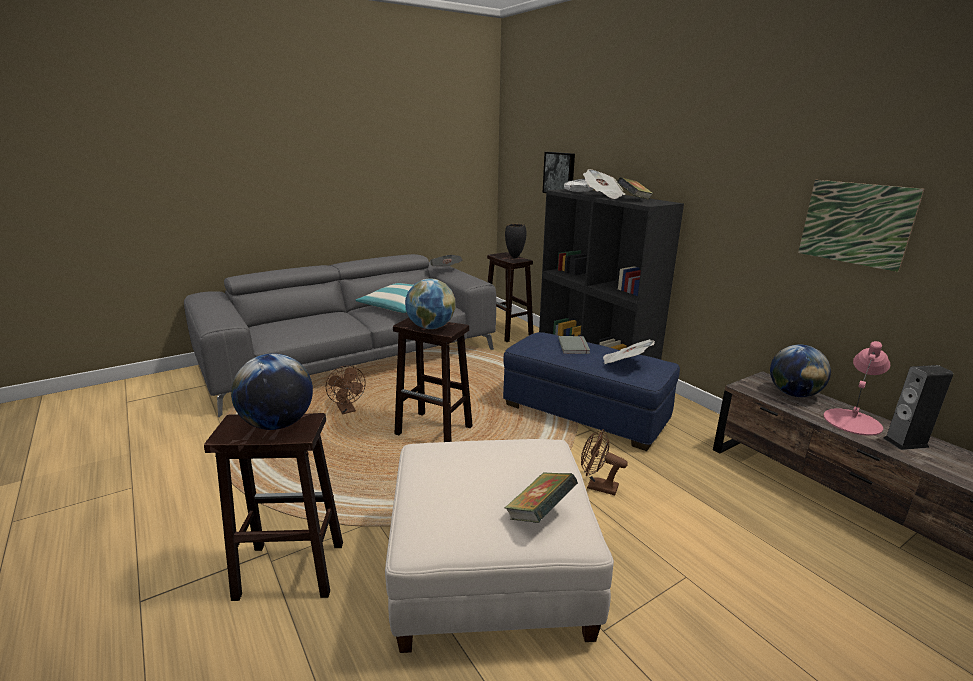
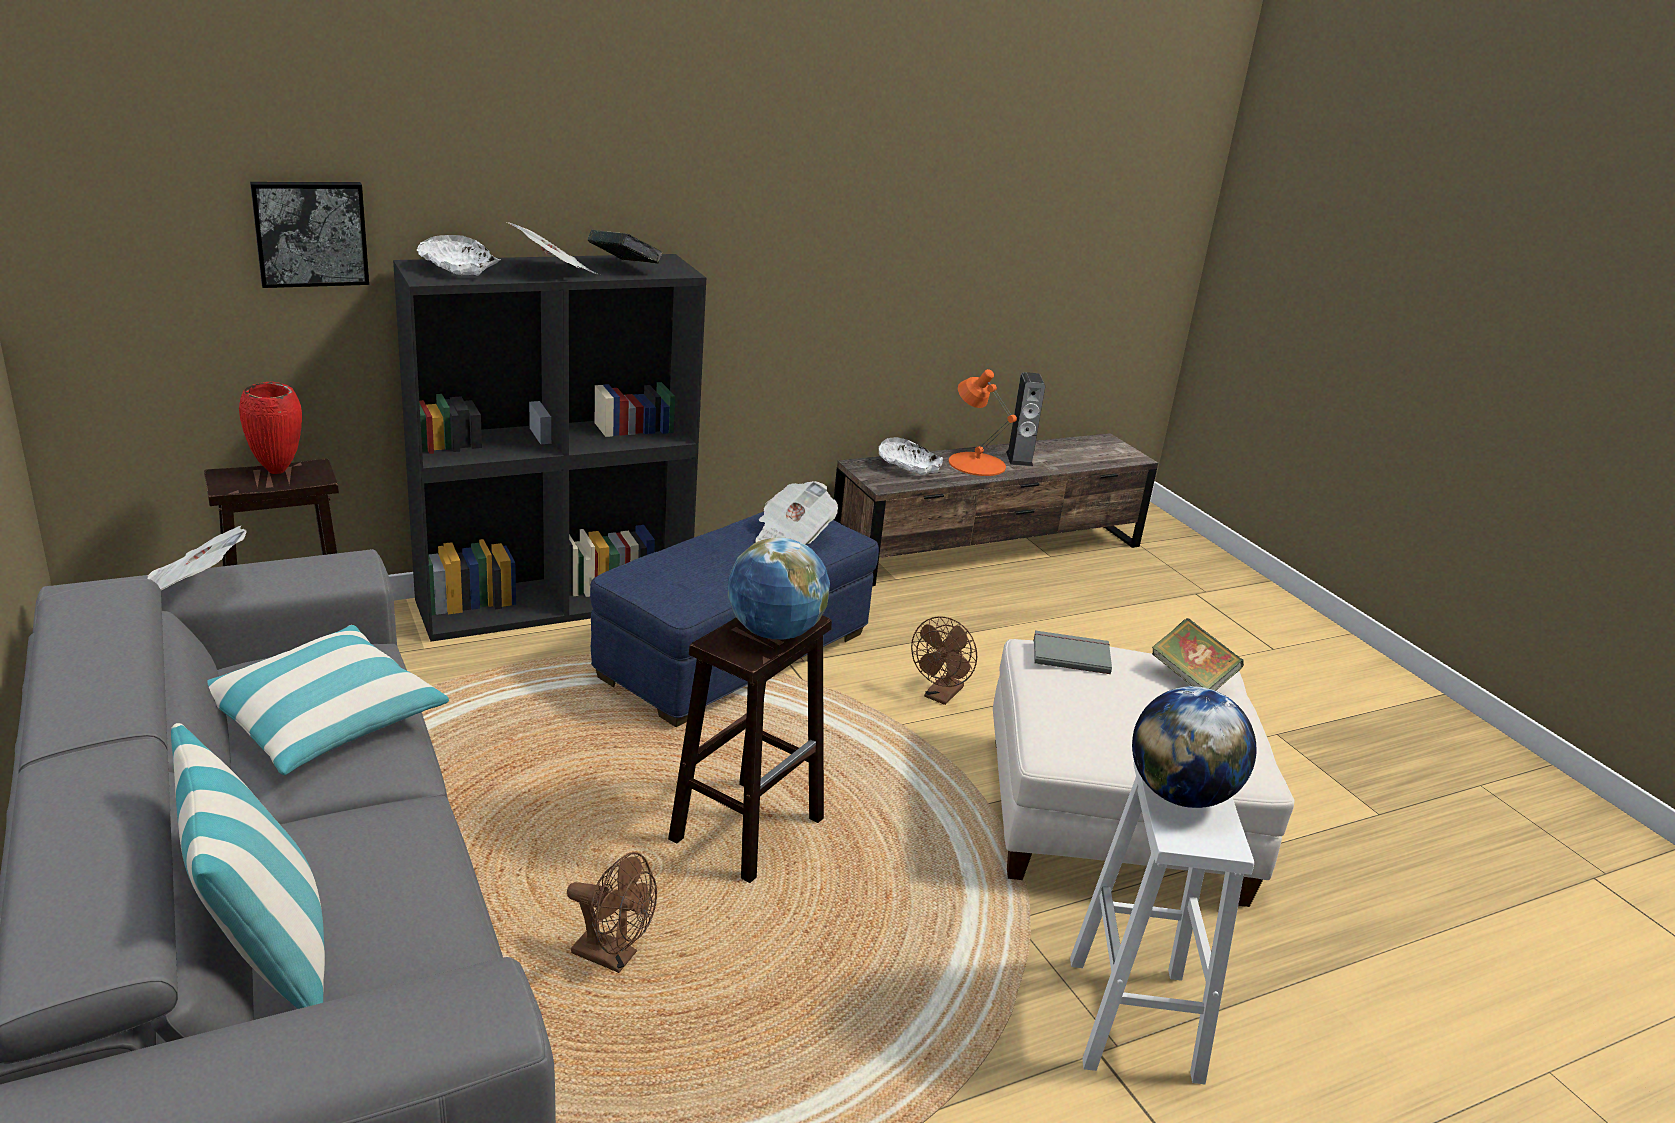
camera: 85 degrees left, 5 degrees up
(284, 319) = (264, 956): none -> pillow
(288, 570) = (1135, 1021): brown stool -> white stool
(347, 410) = (613, 957): brown fan -> brown fan turned 45 degrees clockwise
(515, 257) = (278, 471): black vase -> red vase
(574, 346) = (705, 557): grey book -> grey book (1070, 654)
(793, 394) = (907, 467): globe -> white bowl
(853, 421) = (976, 464): pink table lamp -> orange table lamp
(855, 223) = (912, 242): picture -> none

